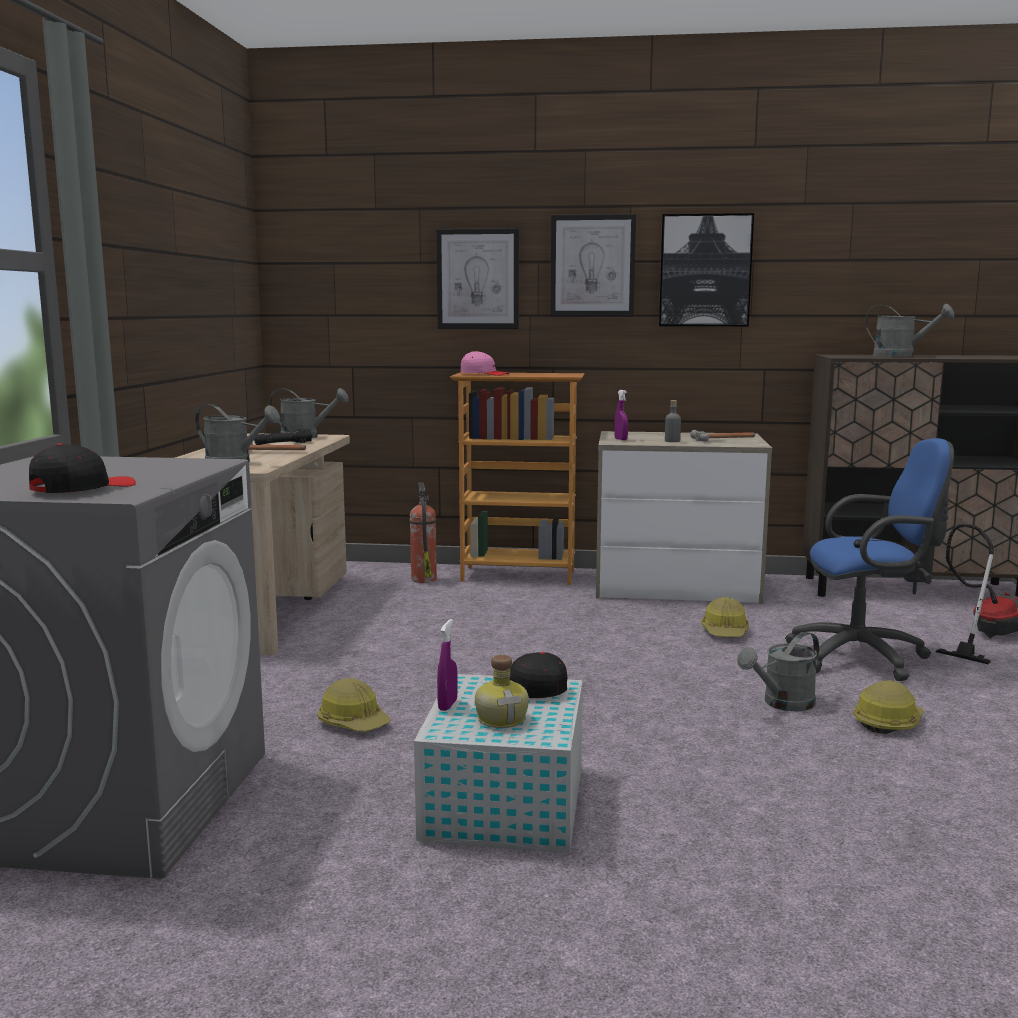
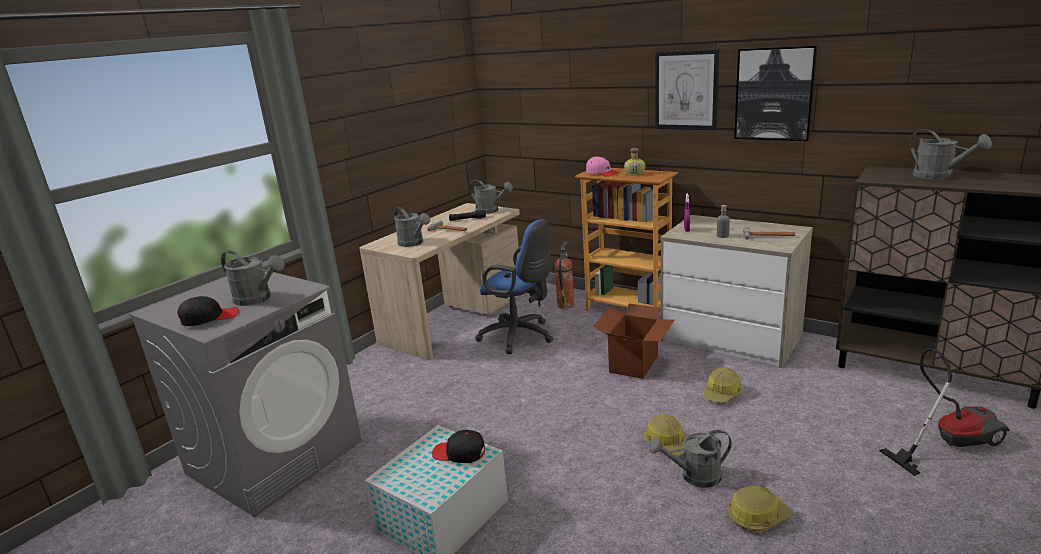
camera: 30 degrees right, 10 degrees up
(137, 472) = (258, 299): none -> grey watering can
(353, 722) = (423, 426): hard hat -> hard hat (667, 443)
(447, 705) = (408, 454): purple spray bottle -> none
(478, 279) = (607, 100): picture -> none
(502, 718) = (423, 474): bottle -> bottle (635, 173)
(589, 621) = (634, 364): none -> cardboard box
(865, 657) = (809, 443): blue office chair -> blue office chair (520, 337)

